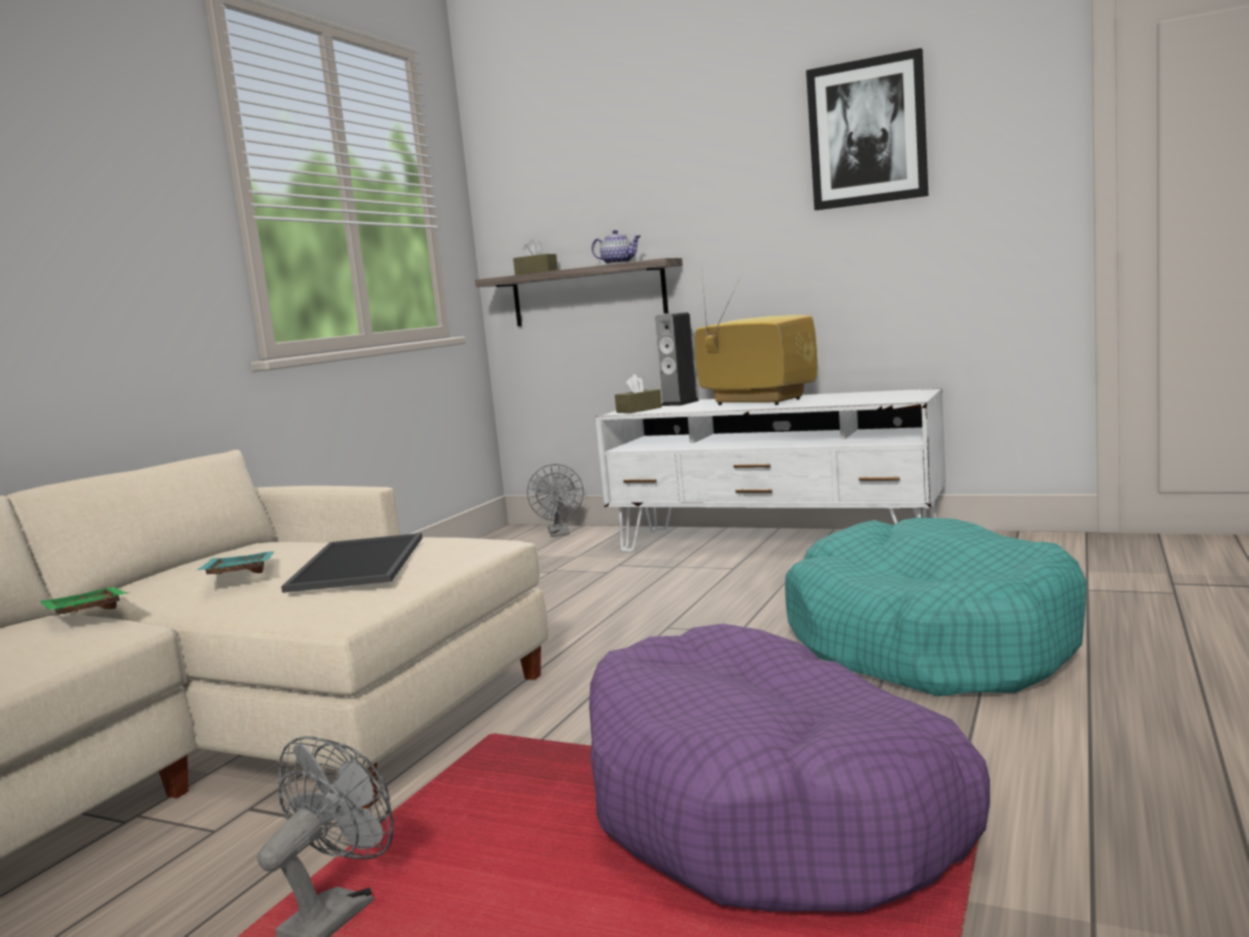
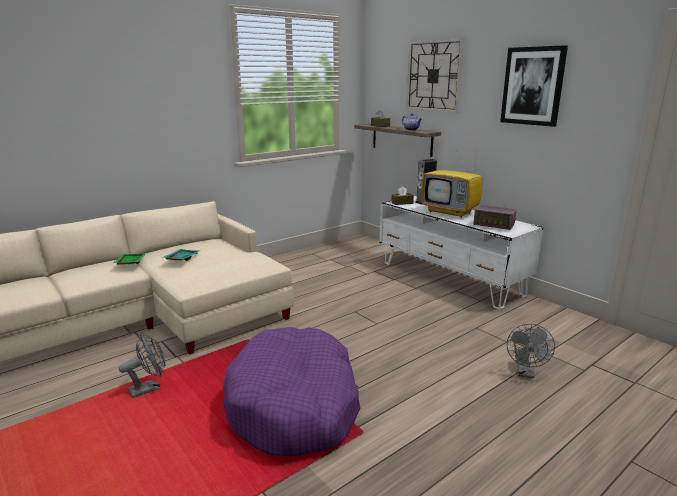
camera: 25 degrees right, 10 degrees up
(360, 563) = (218, 265): tray -> none
(560, 534) = (373, 245): grey fan -> grey fan (526, 373)
(646, 152) = (434, 76): none -> wall clock
(755, 402) = (451, 212): television -> television turned 150 degrees clockwise
(863, 398) = (494, 225): none -> radio
(929, 642) = (439, 356): turquoise dog bed -> none

